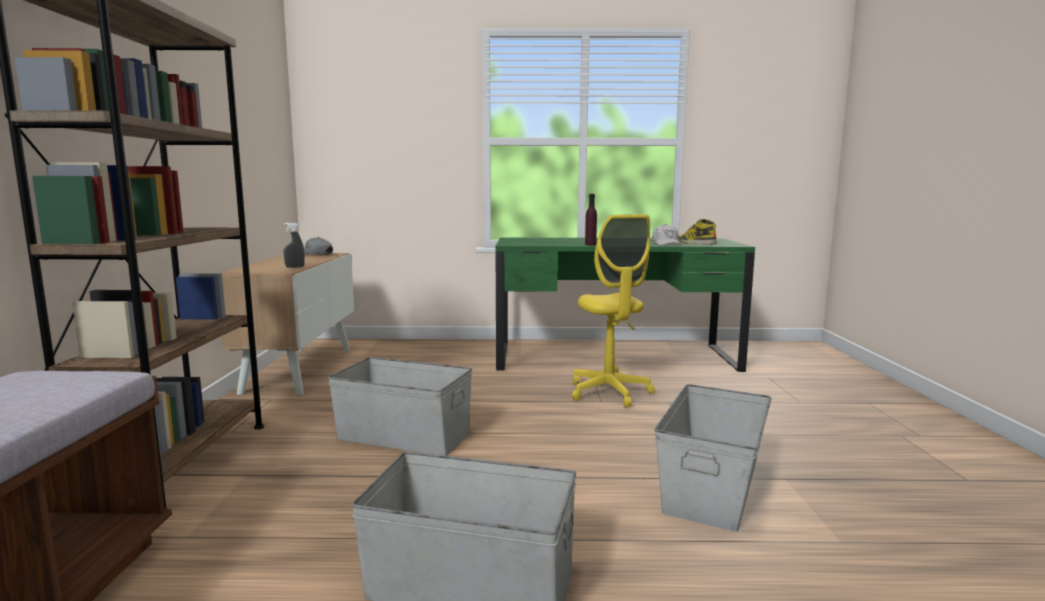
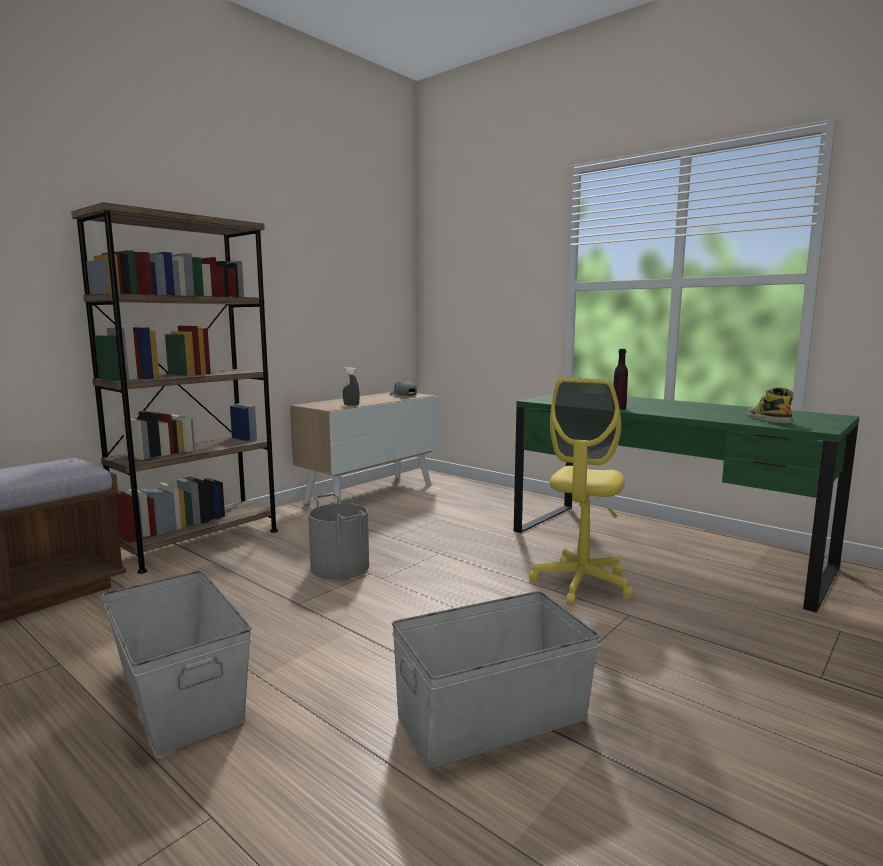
camera: 40 degrees right, 0 degrees up
(403, 435) = (341, 567): grey storage box -> grey bucket
(666, 244) = (720, 416): white cap -> none

